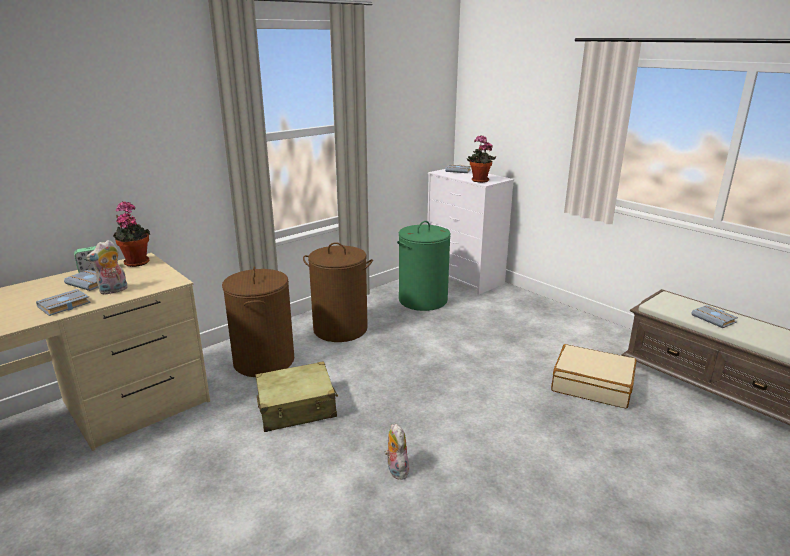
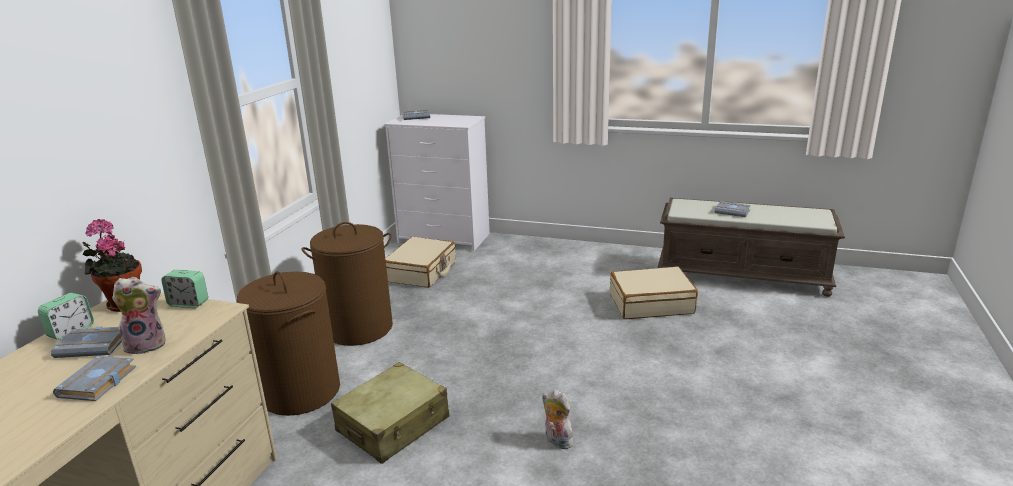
camera: 30 degrees left, 0 degrees up
(113, 291) = (147, 344): plush toy -> plush toy turned 120 degrees counterclockwise
(165, 272) = (188, 303): none -> alarm clock
(423, 300) = (421, 272): green laundry basket -> beige suitcase
(479, 181) = (454, 124): potted plant -> none

